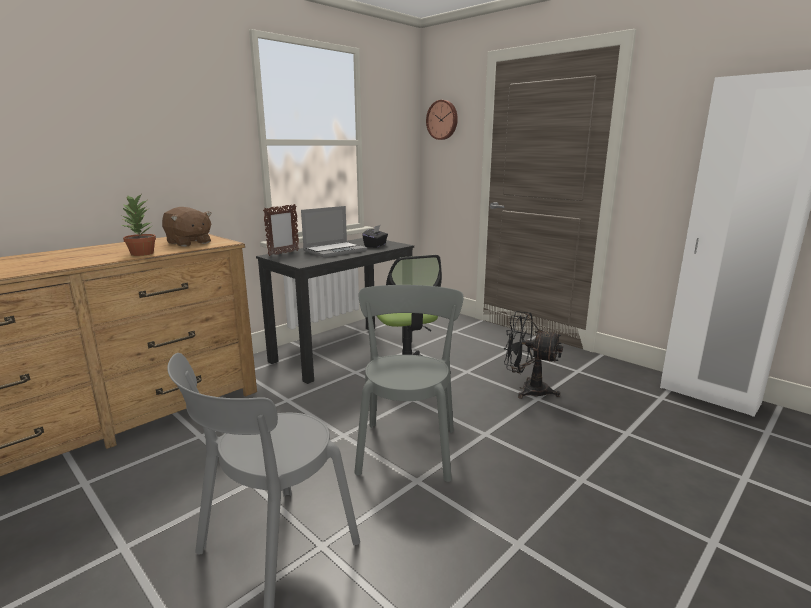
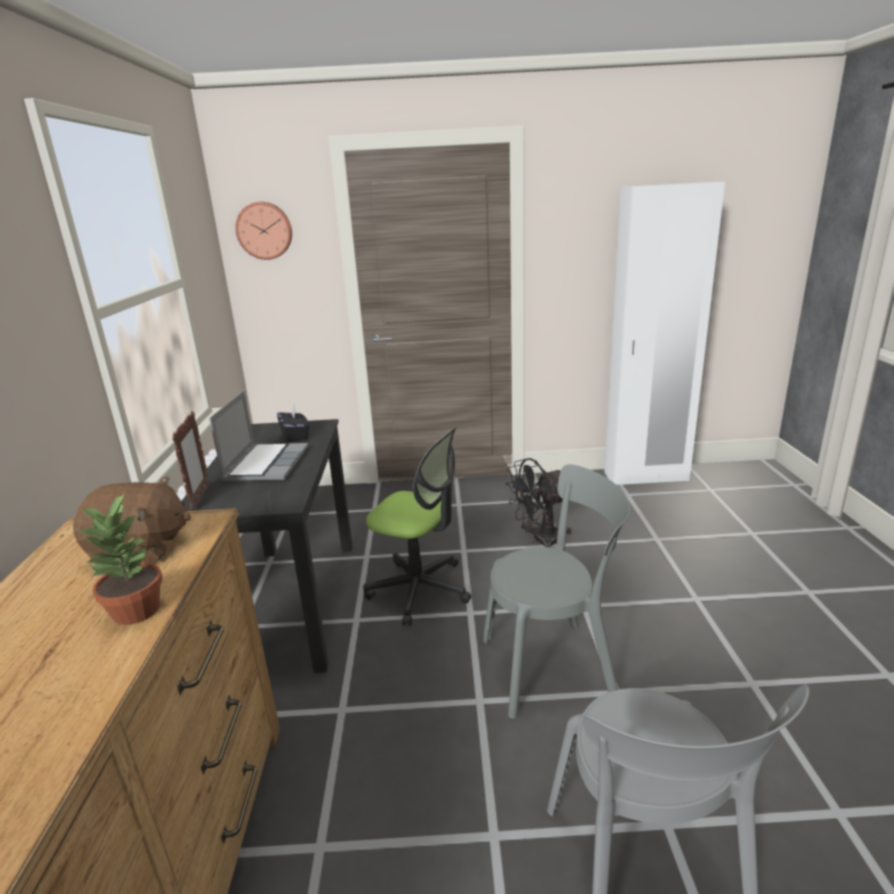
camera: 45 degrees left, 5 degrees up
(407, 446) = (553, 665): grey chair -> grey chair turned 120 degrees clockwise

